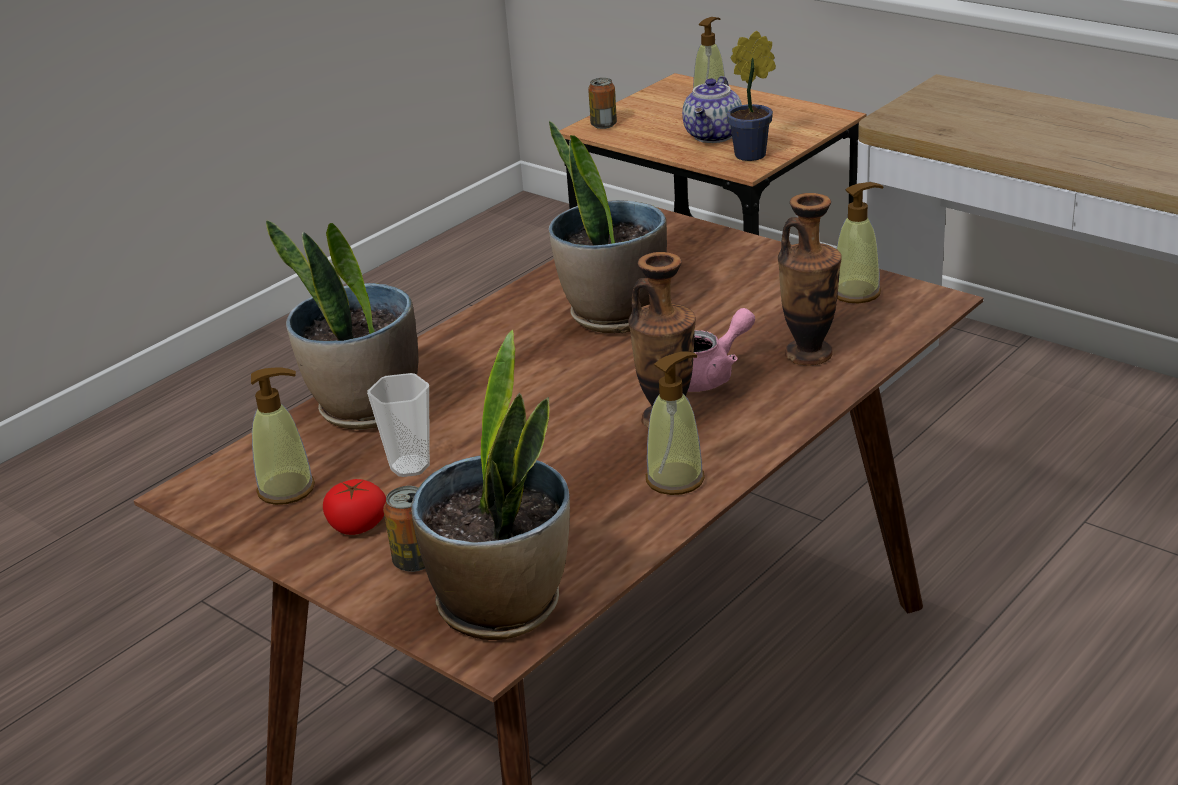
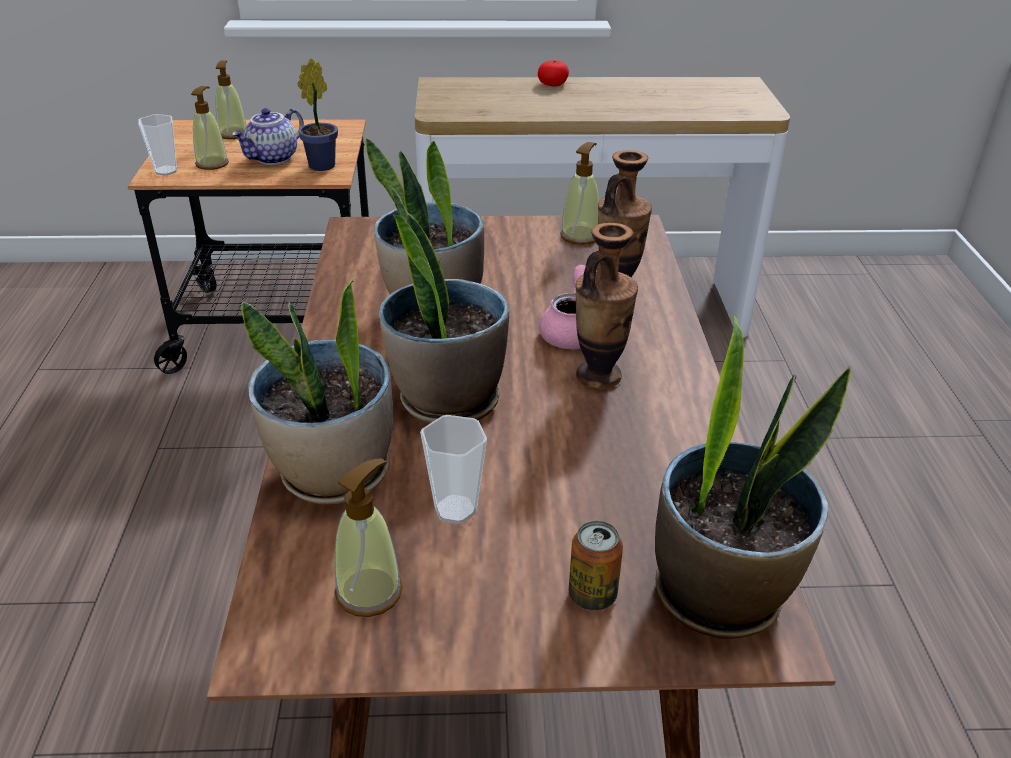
camera: 45 degrees left, 5 degrees up
(357, 525) = (490, 589): tomato -> tomato (553, 84)
(516, 390) = (447, 400): none -> potted plant
(604, 125) = (166, 171): can -> cup
(675, 479) = (675, 419): soap dispenser -> soap dispenser (212, 164)
(714, 136) = (273, 158): teapot -> teapot turned 60 degrees clockwise

